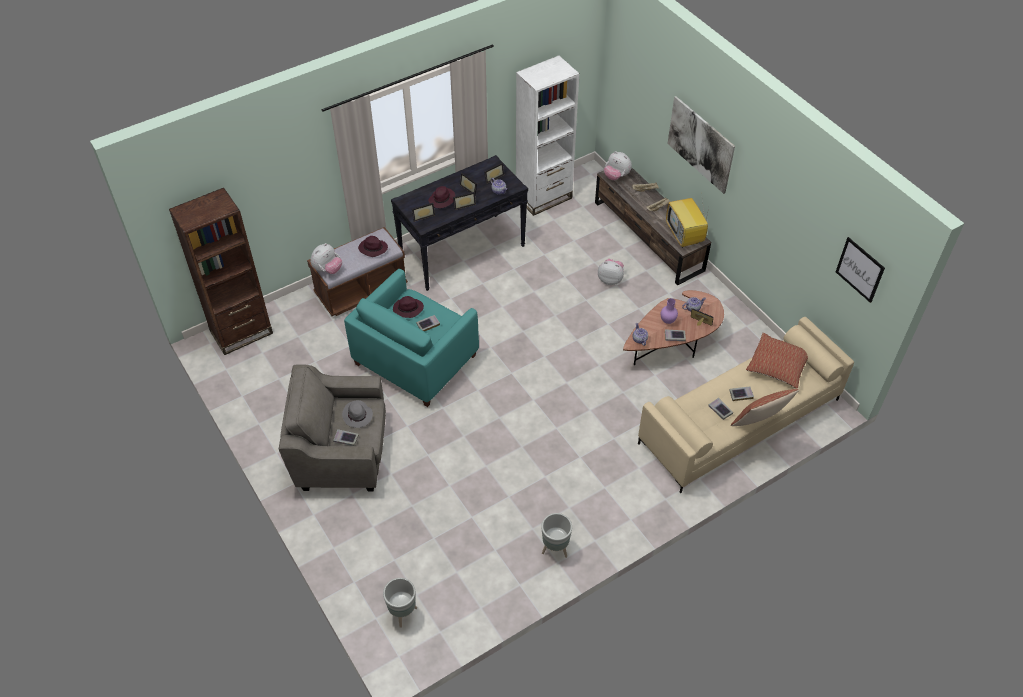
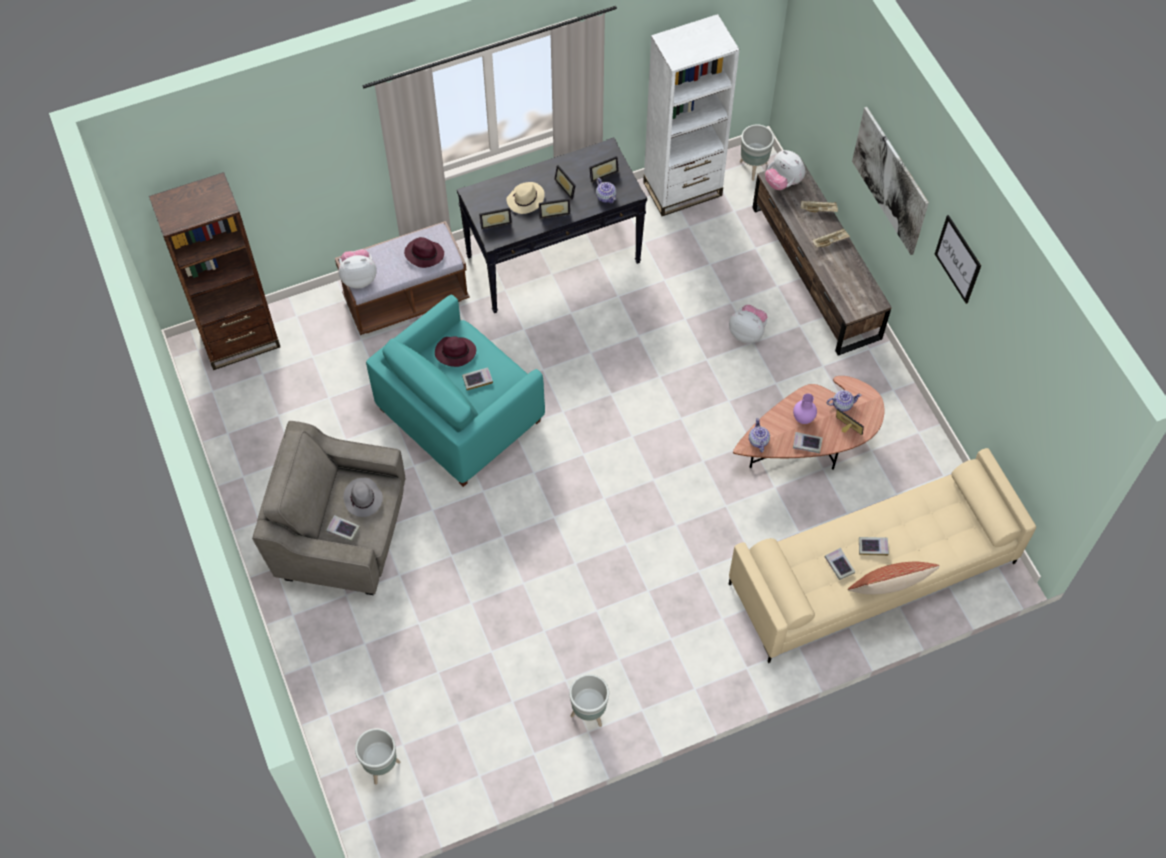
camera: 10 degrees right, 10 degrees up
(328, 269) = (359, 278): plush toy -> plush toy turned 150 degrees counterclockwise
(442, 200) = (525, 200): purple hat -> beige hat
(589, 179) = (753, 168): none -> grey planter
(685, 236) = (857, 293): television -> none
(777, 366) = (934, 512): pillow -> none
(860, 269) = (1053, 420): picture -> picture (958, 259)

